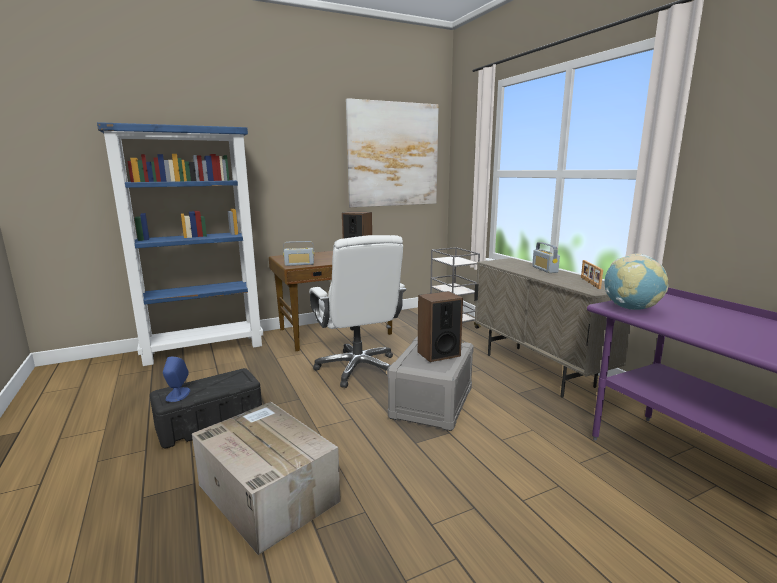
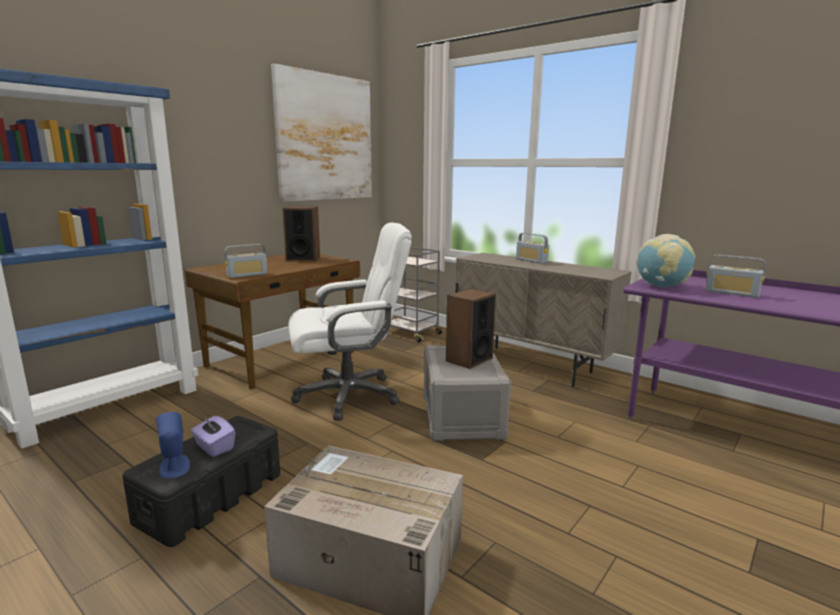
camera: 25 degrees left, 0 degrees up
(210, 387) = (214, 447): none -> purple tissue box
(358, 368) = (349, 395): white office chair -> white office chair turned 60 degrees counterclockwise
(589, 283) = (588, 269): picture frame -> none
(706, 325) = (731, 293): none -> radio

